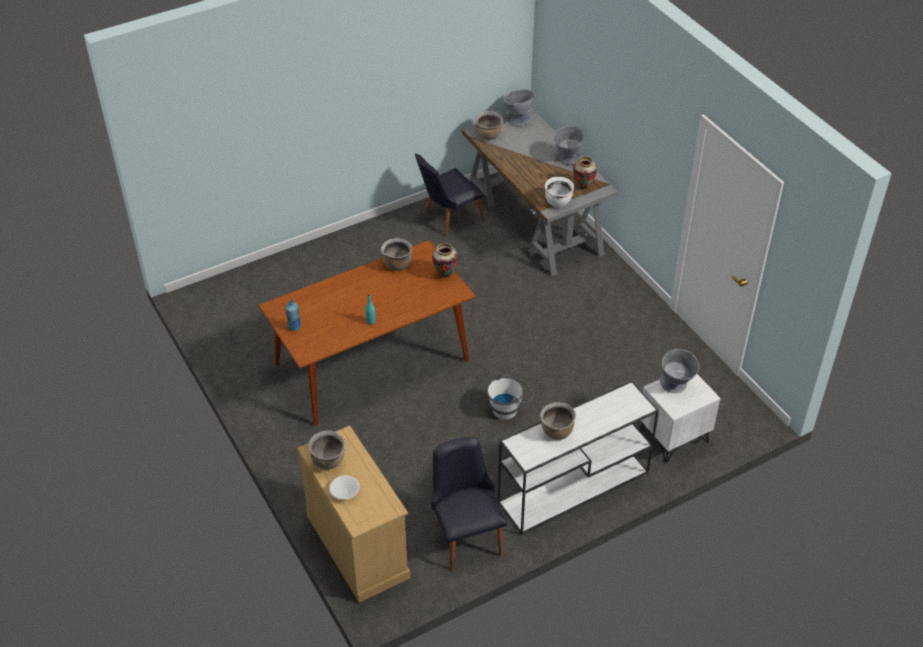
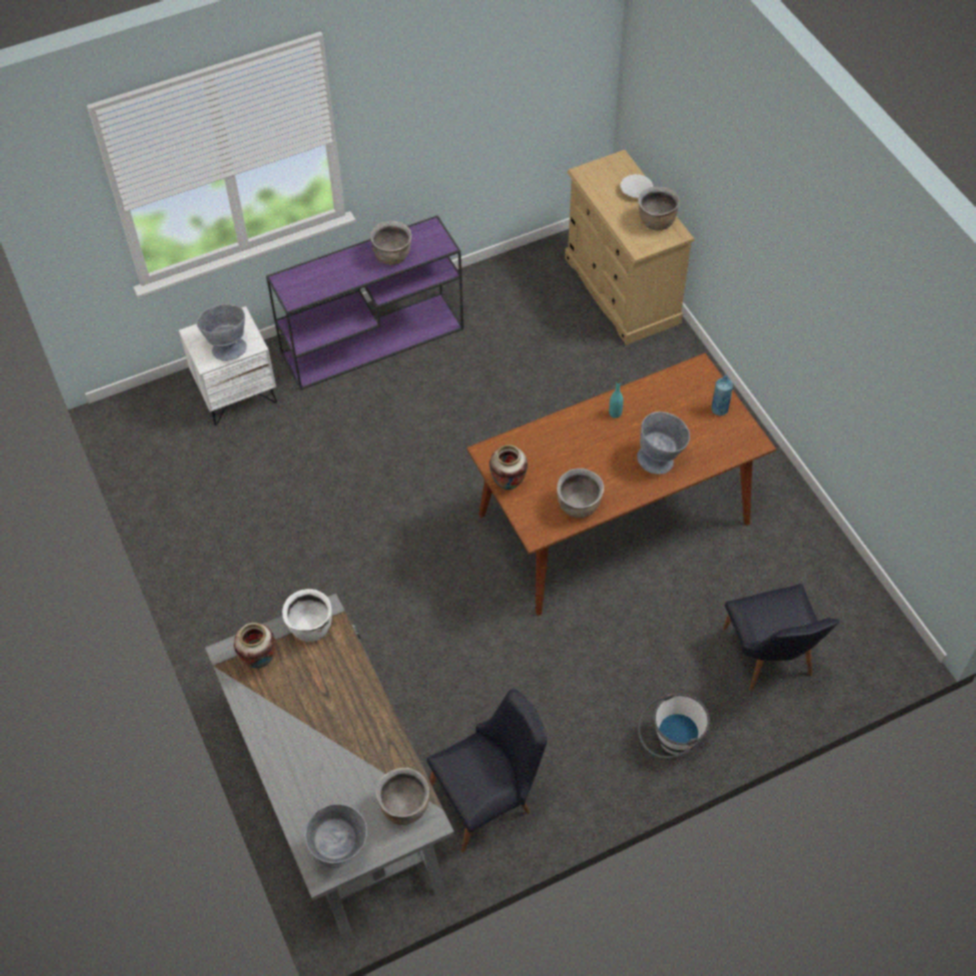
camera: 175 degrees left, 10 degrees up
(466, 534) = (502, 297): black chair -> black chair (770, 660)
(509, 408) = (433, 442): white bucket -> white bucket (670, 742)
(567, 159) = (272, 731): grey bowl -> grey bowl (661, 459)
(572, 488) = (374, 340): white console table -> purple console table

